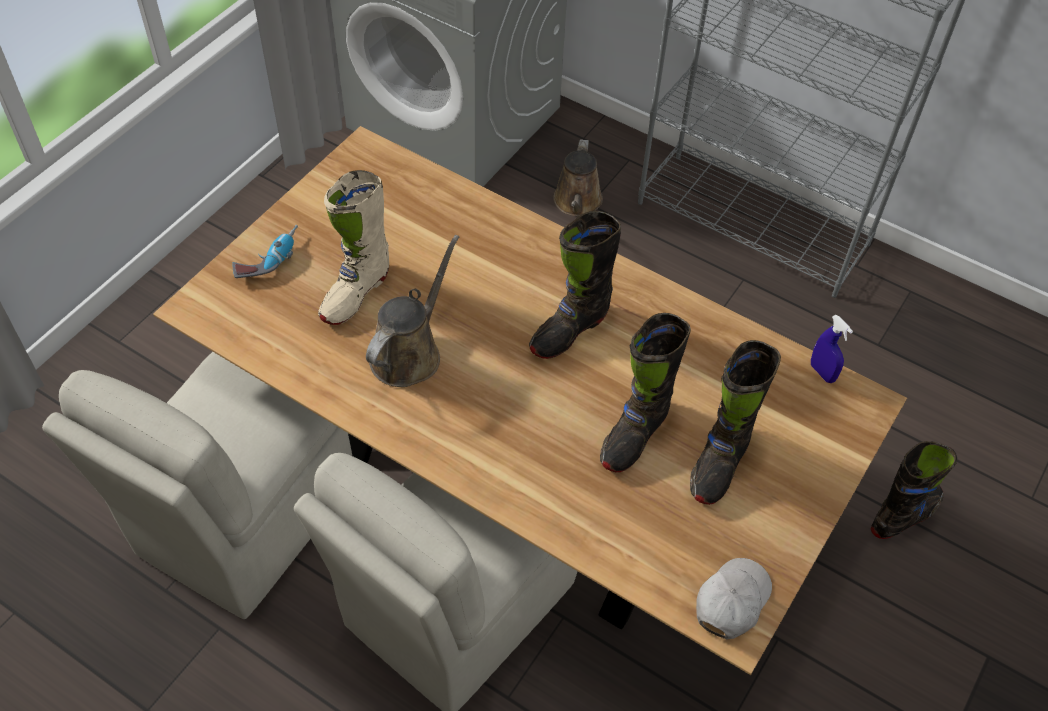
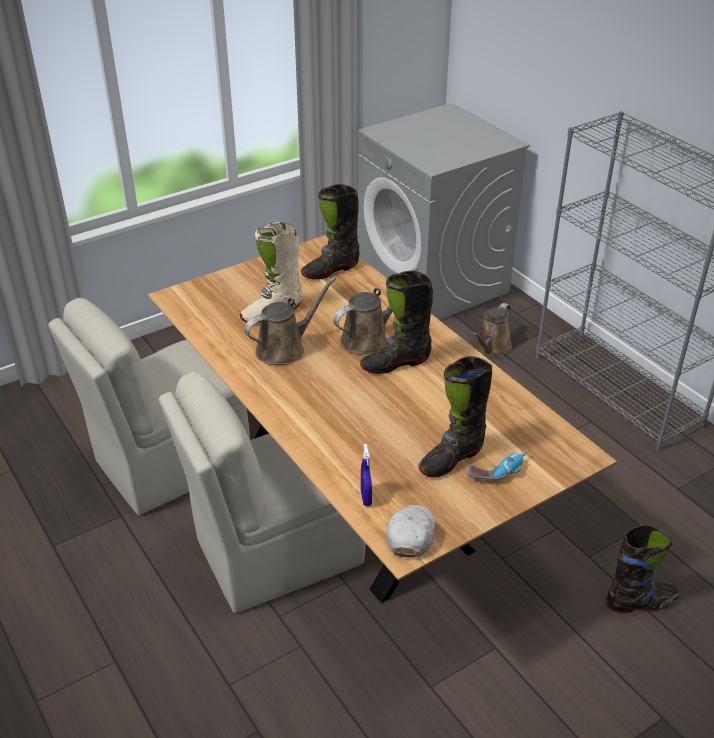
camera: 25 degrees right, 15 degrees down
(269, 259) = (231, 284): power drill -> power drill (499, 470)
(512, 299) = (368, 339): none -> brown watering can
(634, 435) = (402, 428): black boot -> black boot (330, 270)
(731, 601) = (410, 535): white cap -> white cap turned 45 degrees counterclockwise
(822, 372) = (560, 430): blue spray bottle -> blue spray bottle (366, 498)

